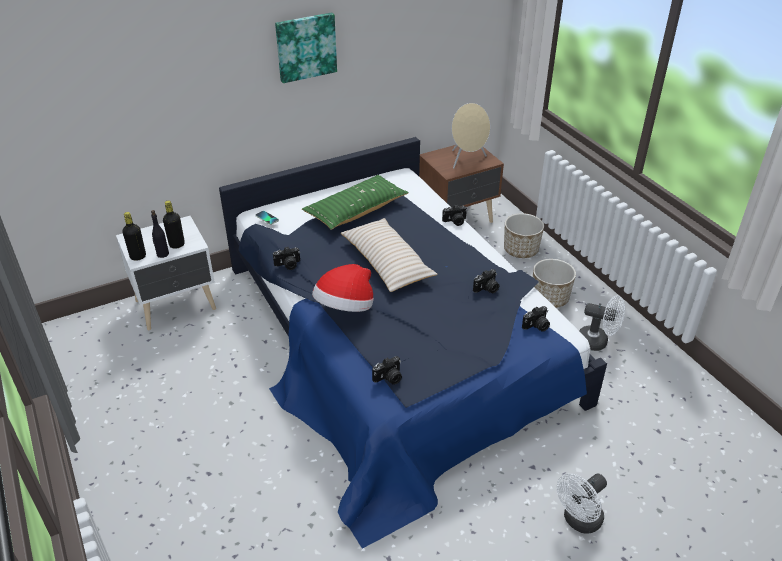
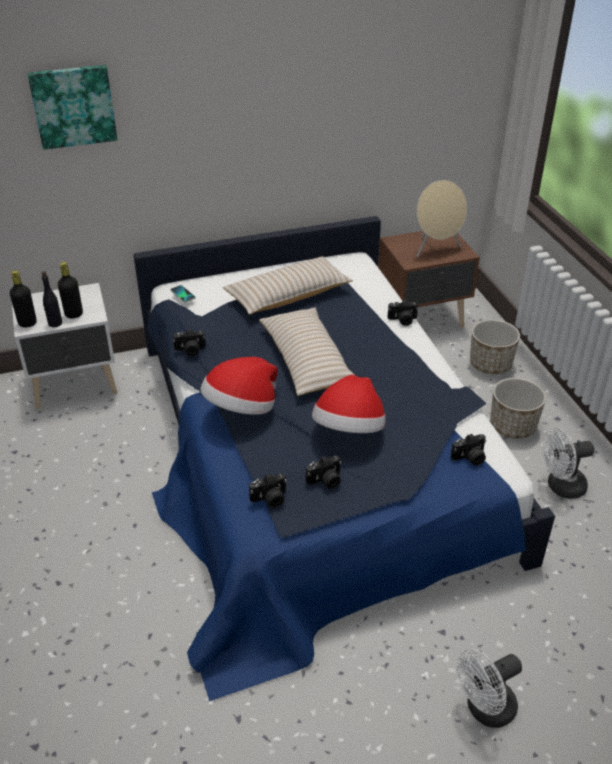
camera: 10 degrees right, 0 degrees up
(305, 47) = (243, 96): picture -> picture (73, 106)
(356, 210) = (288, 296): green pillow -> beige pillow
(437, 315) = (349, 430): none -> hat
(487, 289) = (418, 405): camera -> camera (326, 481)
(597, 342) = (560, 487): white fan -> white fan turned 135 degrees clockwise

